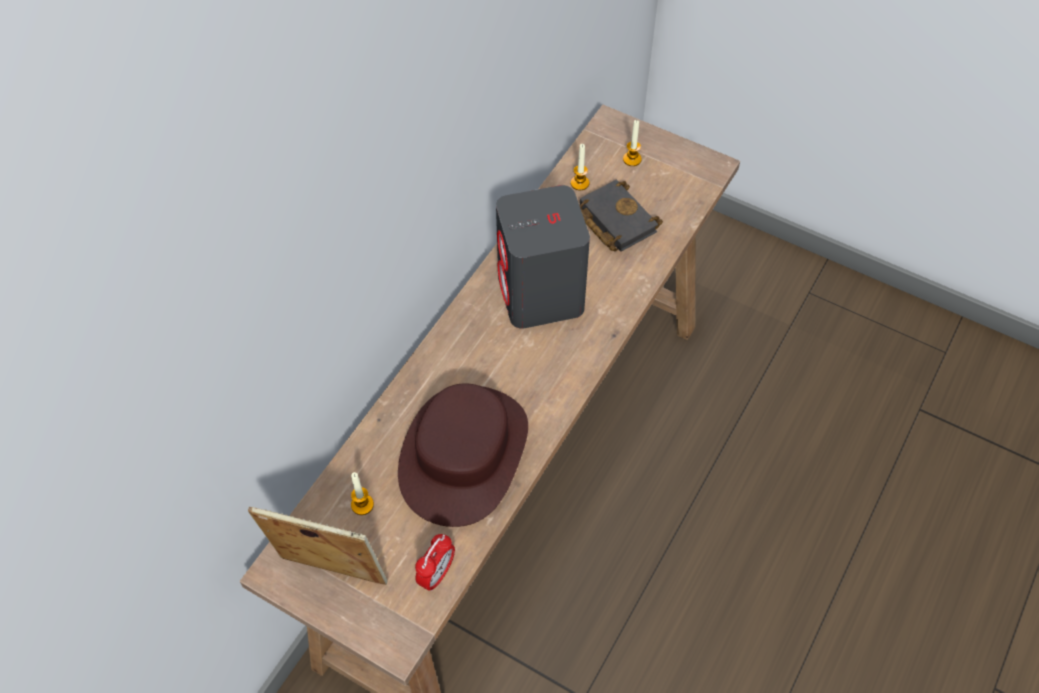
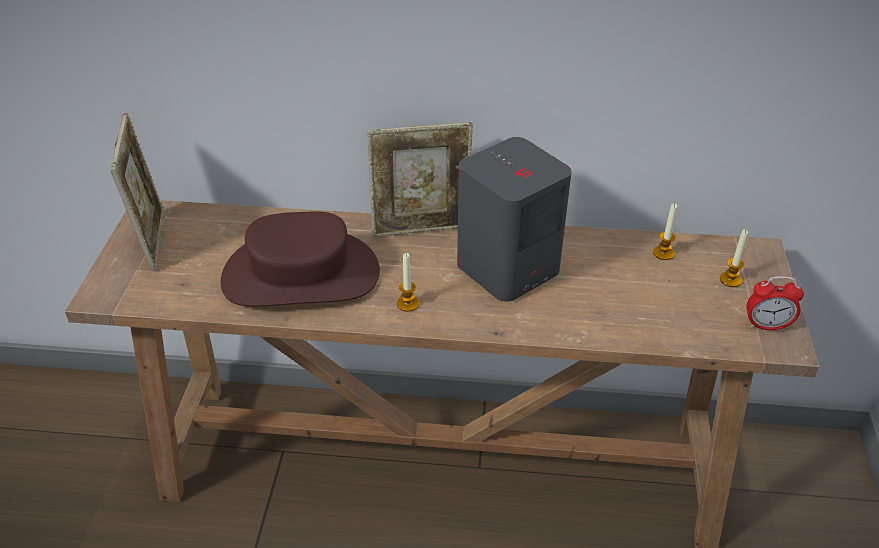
camera: 65 degrees right, 15 degrees down
(362, 505) = (224, 235): candle -> candle (407, 304)
(437, 574) = (172, 297): alarm clock -> alarm clock (766, 326)
(450, 335) = (421, 228): none -> picture frame
(613, 220) = (639, 290): black book -> none

